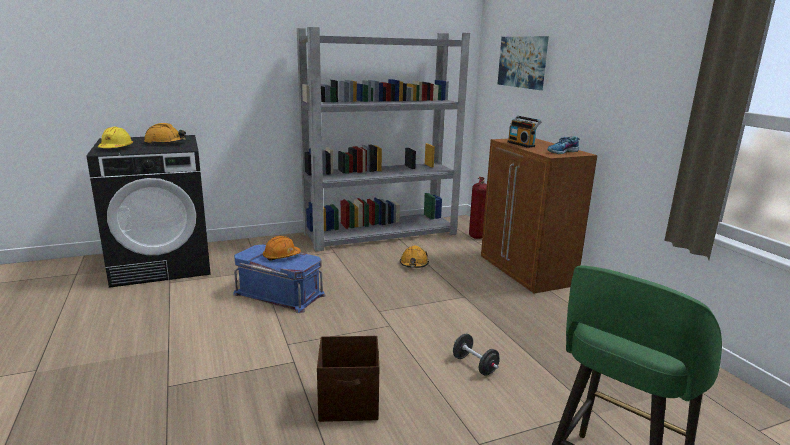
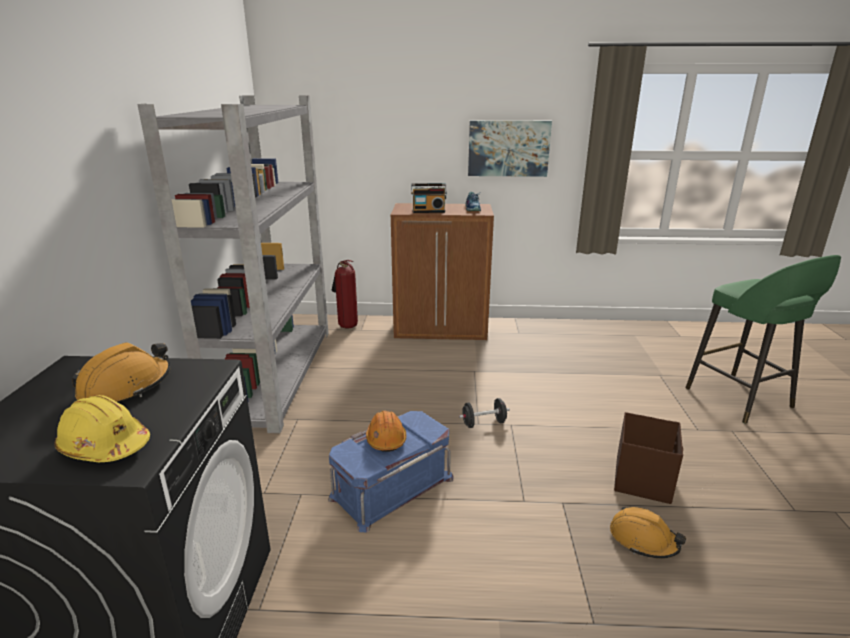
camera: 65 degrees left, 5 degrees up
(414, 264) = (381, 376): orange hard hat -> orange hard hat (643, 540)
(474, 365) = (594, 401): black dumbbell -> black dumbbell (483, 423)
(523, 62) = (354, 125): picture -> picture (508, 148)

